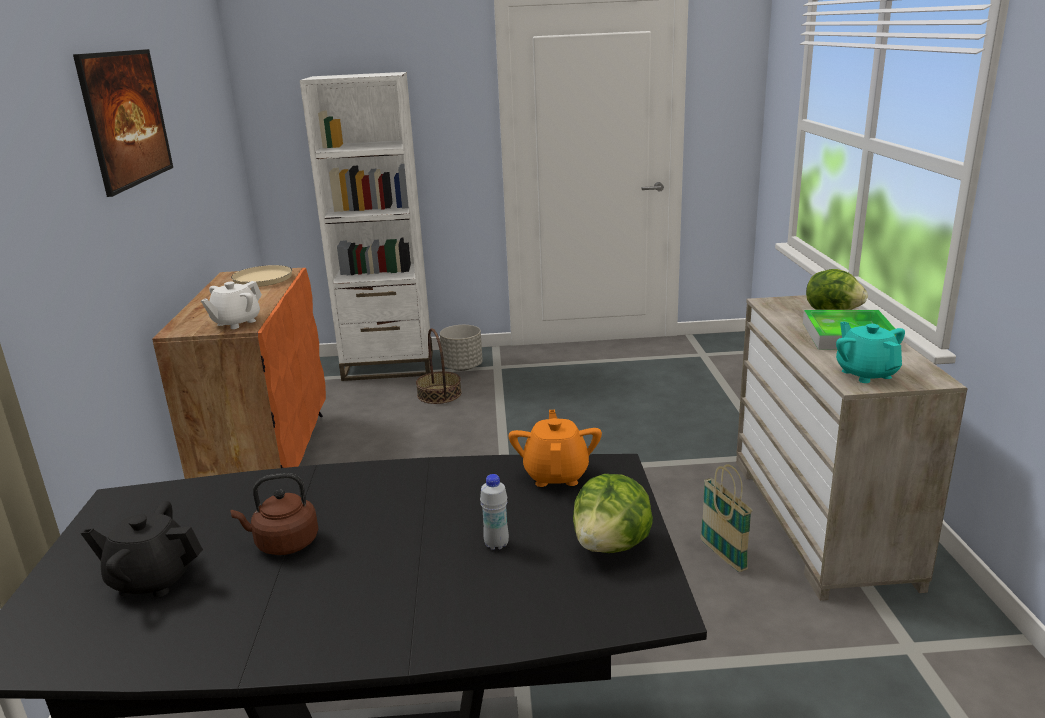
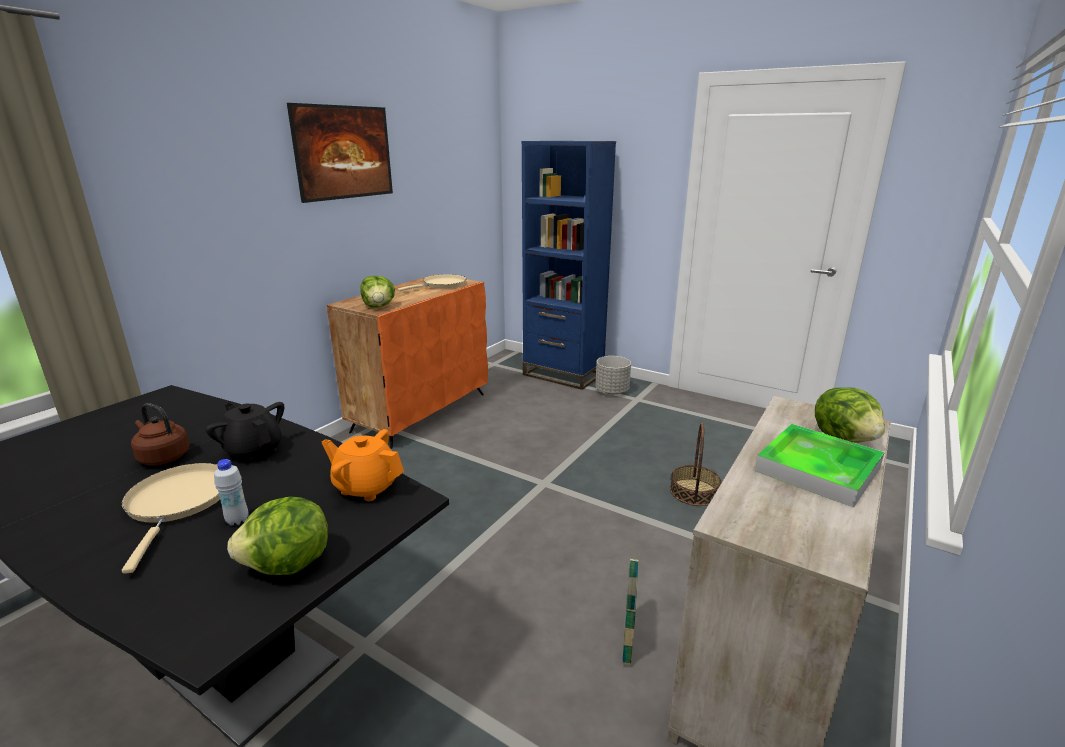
camera: 35 degrees right, 0 degrees up
(152, 579) = (86, 448): black teapot -> black teapot (253, 450)
(236, 323) = (379, 307): white teapot -> lettuce
(388, 366) = (563, 374): white bookcase -> blue bookcase
(403, 562) = (178, 502): none -> beige frying pan
(439, 394) = (572, 405): basket -> basket (694, 492)
(556, 474) = (366, 487): orange teapot -> orange teapot turned 105 degrees counterclockwise
(866, 373) = (761, 517): turquoise teapot -> none

